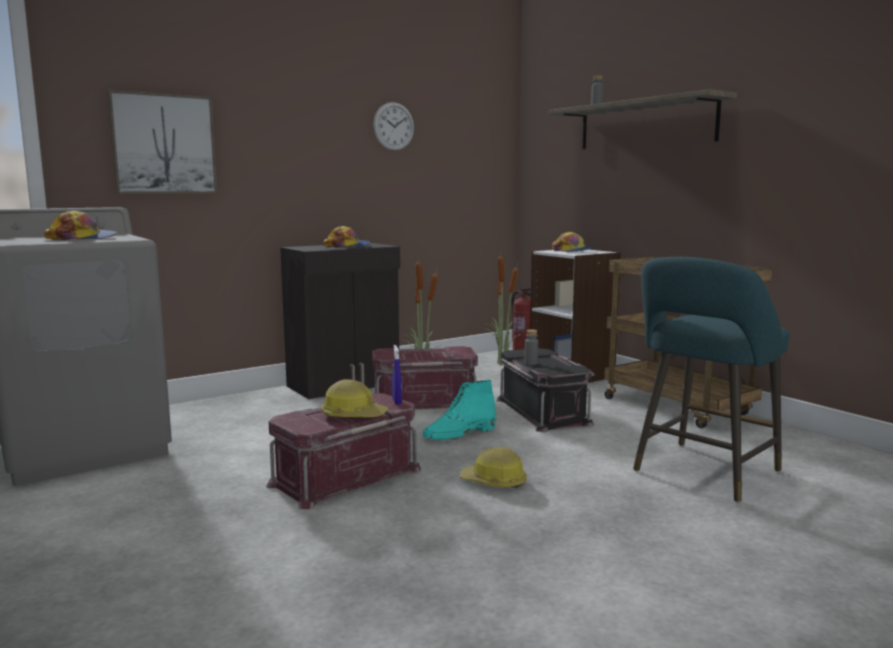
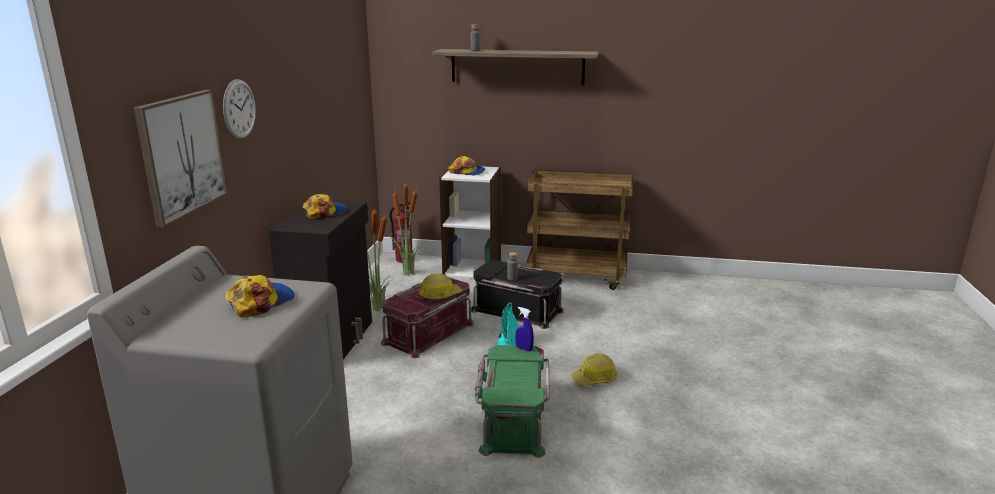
camera: 45 degrees left, 10 degrees up
(345, 476) = (512, 420): red storage box -> green storage box
(353, 415) = (522, 373): hard hat -> hard hat (439, 295)
(393, 126) = (312, 79): wall clock -> wall clock (239, 109)
(702, 473) = (665, 323): turquoise stool -> none

